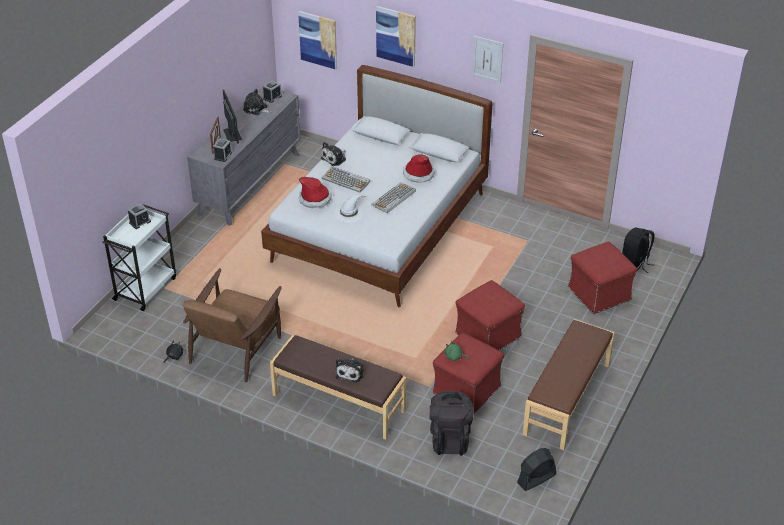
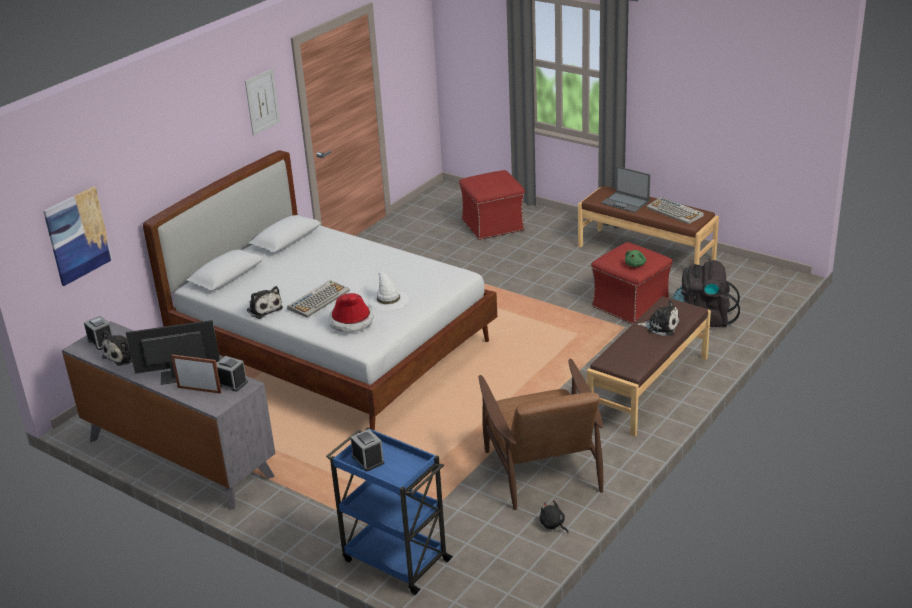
camera: 80 degrees left, 10 degrees down
(146, 288) = (394, 559): white cart -> blue cart
(235, 347) = (542, 468): brown armchair -> brown armchair turned 45 degrees clockwise
(393, 198) = (370, 269): keyboard -> keyboard (675, 212)
(396, 36) = (168, 149): picture -> none
(418, 174) = (326, 252): hat -> none
(487, 335) = (546, 289): red ottoman -> none
(536, 478) = (755, 276): black fan -> none
(575, 348) = (625, 202): none -> laptop
(635, 264) = (452, 204): black backpack -> none

